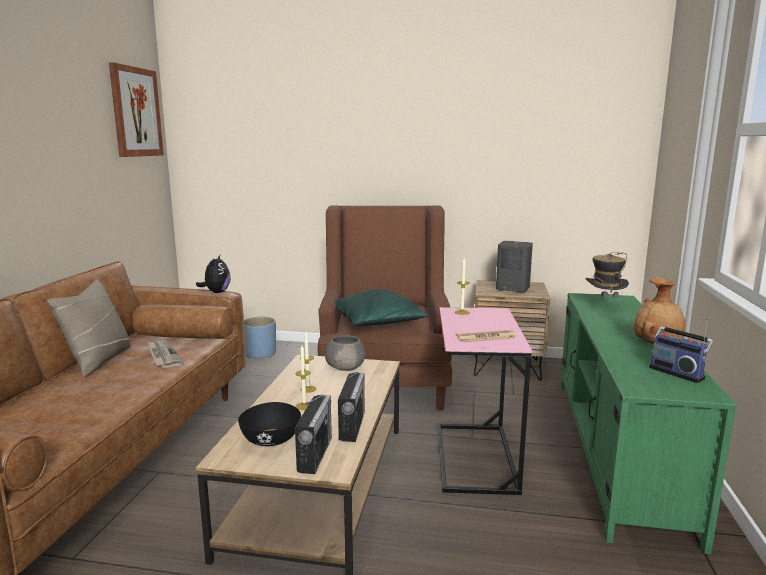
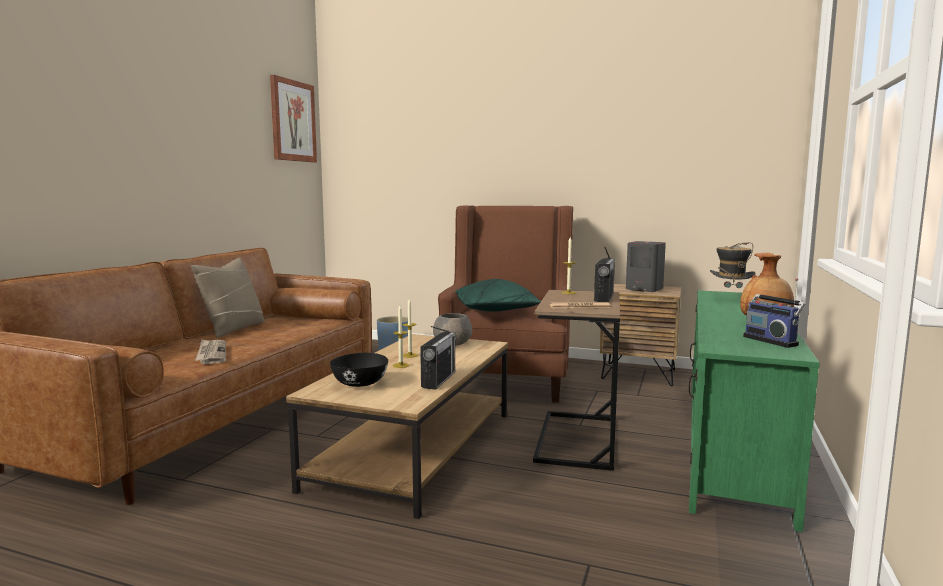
camera: 10 degrees right, 5 degrees down
(163, 356) = (289, 327): newspaper -> newspaper (211, 354)
(216, 292) = (347, 279): plush toy -> none
(315, 454) = (394, 395): radio -> radio (604, 298)
(475, 457) = (577, 439): pink side table -> brown side table

